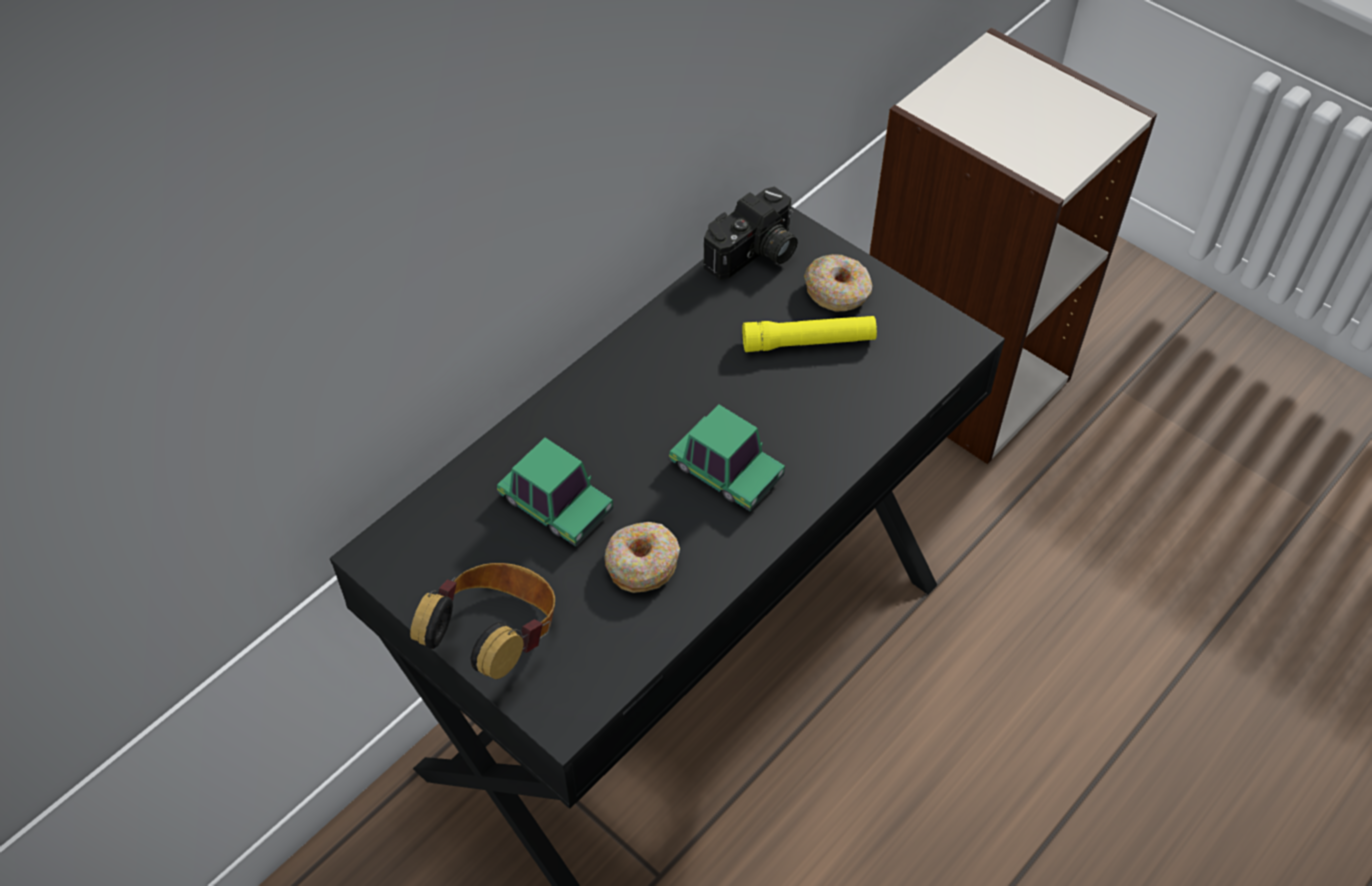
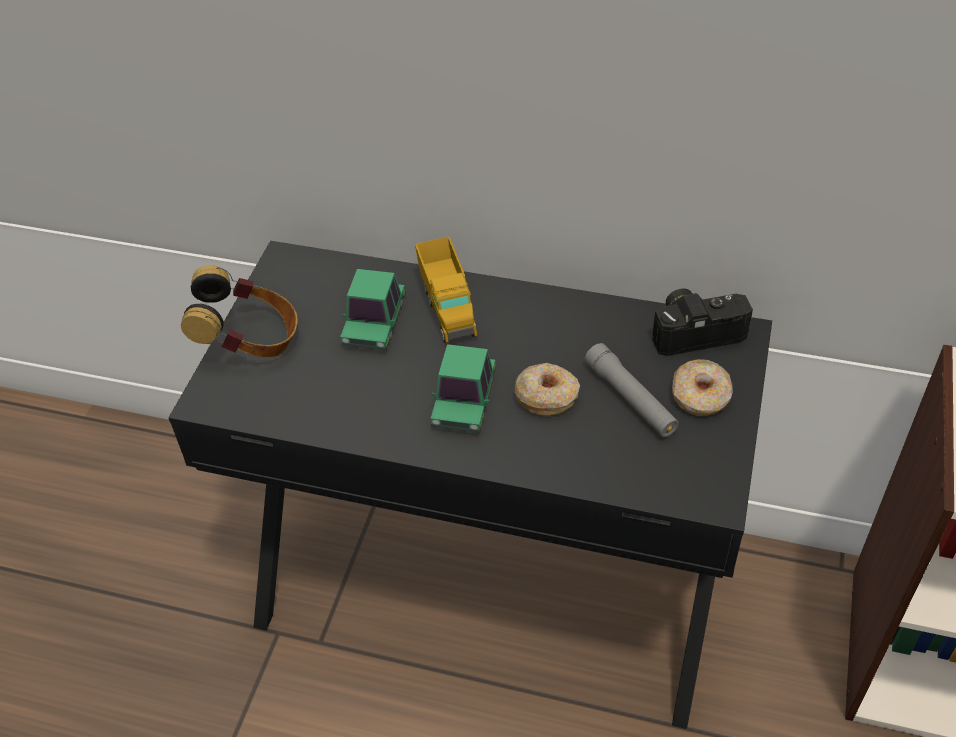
camera: 65 degrees right, 5 degrees down
(581, 431) = (447, 308): none -> toy truck
(641, 563) = (352, 388): donut -> donut (547, 396)
(755, 255) = (696, 330): camera -> camera turned 150 degrees clockwise
(809, 342) = (630, 399): yellow flashlight -> grey flashlight

